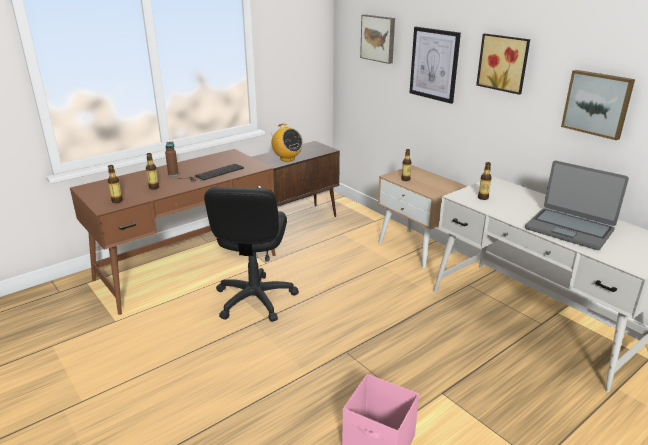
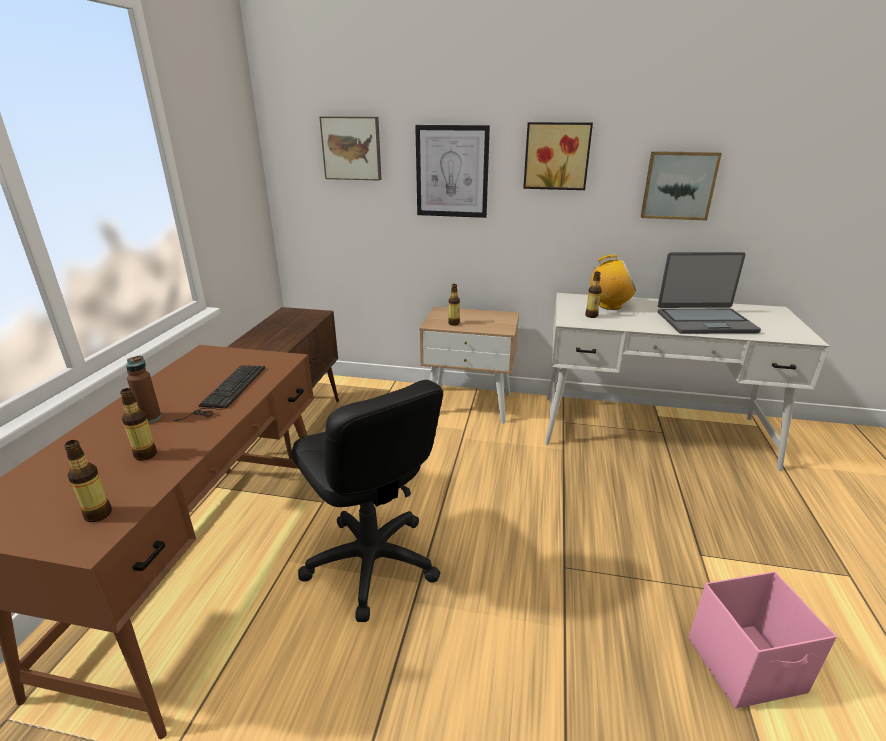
camera: 40 degrees left, 0 degrees up
(287, 158) = (281, 339): radio -> radio (609, 306)

